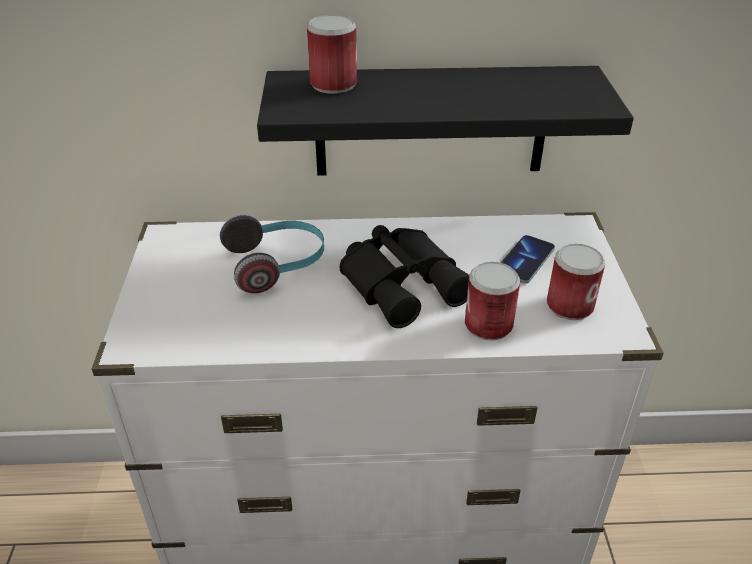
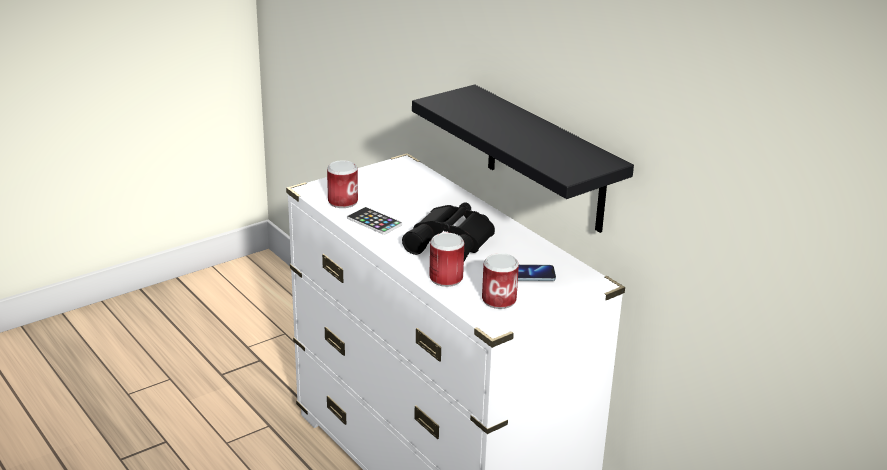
camera: 55 degrees right, 10 degrees down
(277, 265) = (419, 201): headphones -> none
(287, 324) = (374, 221): none -> phone
(333, 84) = (482, 103): can -> can (343, 202)

